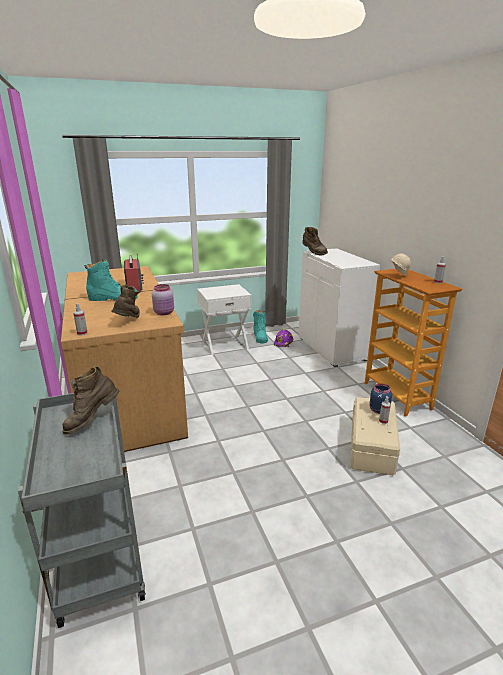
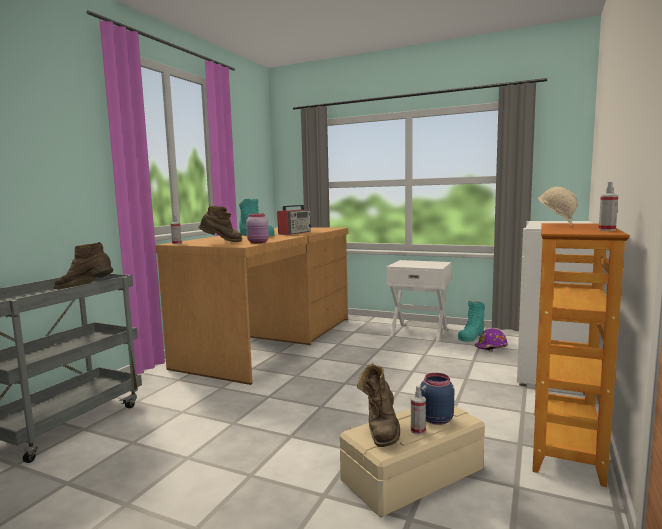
camera: 45 degrees right, 15 degrees down
(313, 253) = (535, 221): brown boot -> brown boot (381, 429)

